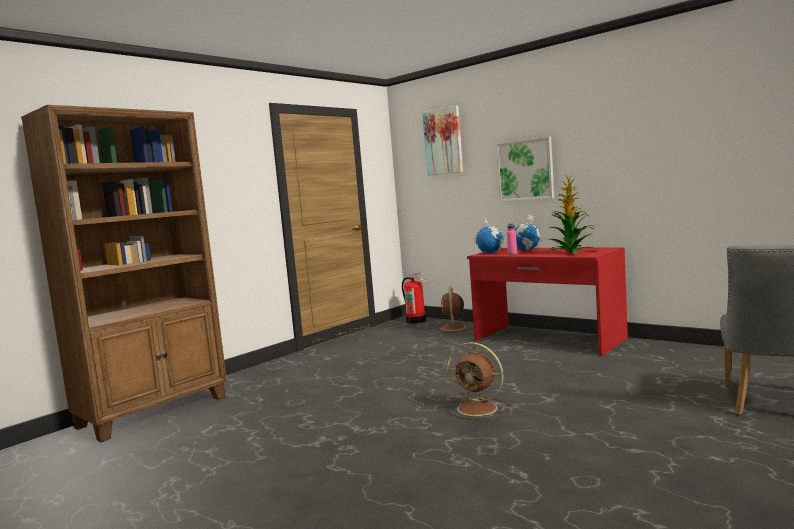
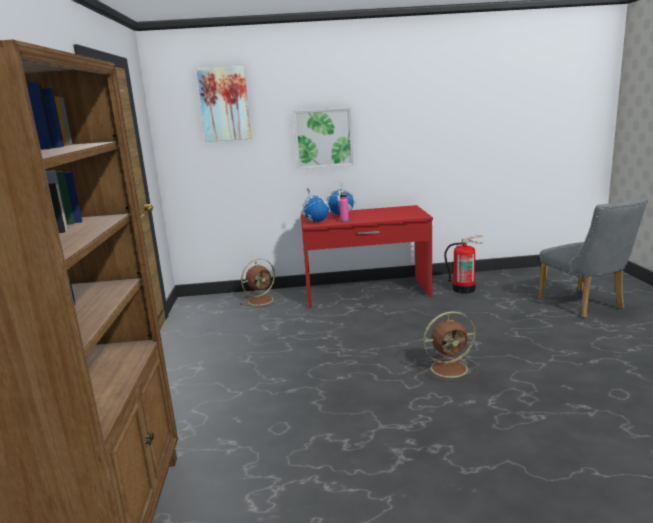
camera: 45 degrees left, 10 degrees up
(416, 321) = (205, 300): fire extinguisher -> fire extinguisher (464, 289)
(453, 328) = (261, 300): brown fan -> brown fan turned 90 degrees counterclockwise
(571, 252) = (393, 214): potted plant -> none

